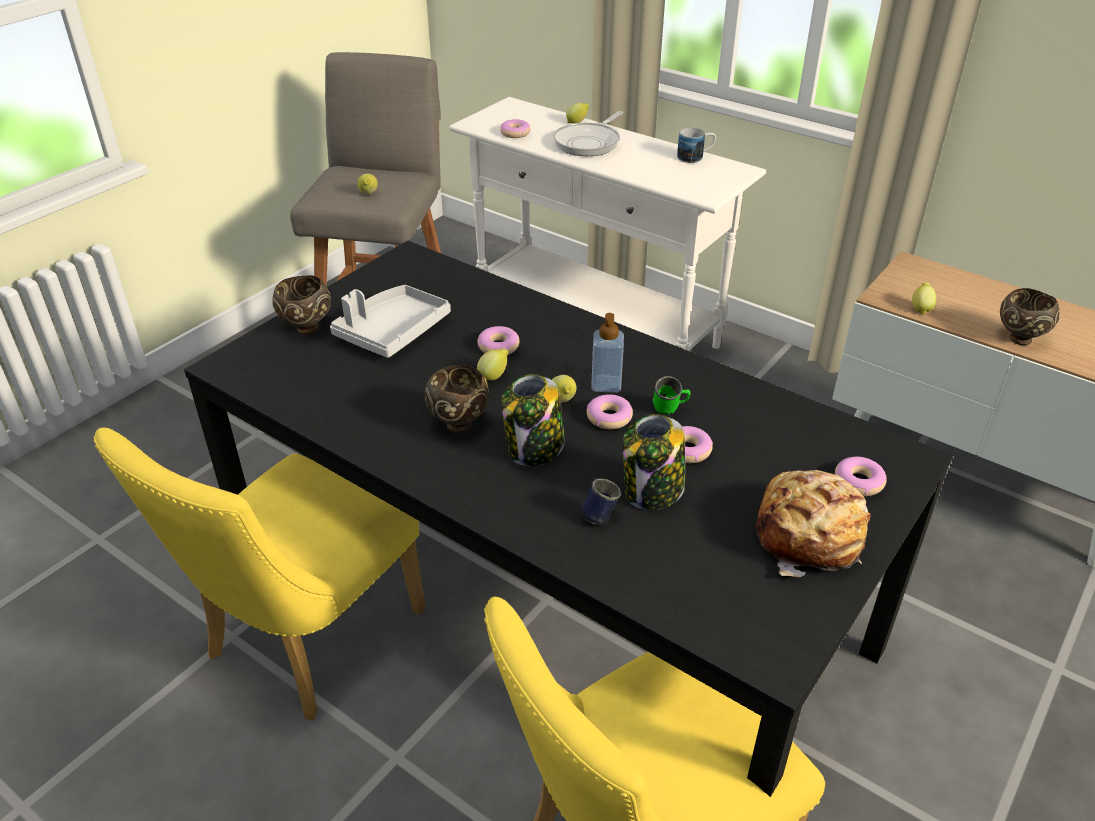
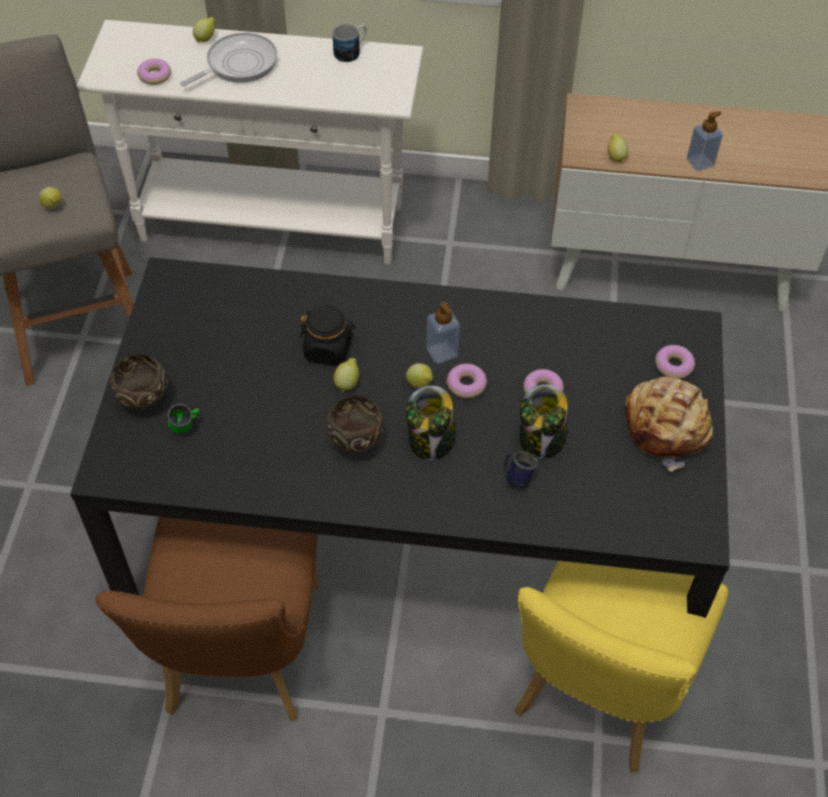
camera: 30 degrees left, 15 degrees up
(304, 643) = (239, 661): yellow chair -> brown chair
(392, 331) = (224, 372): grey tray -> none
(498, 346) = (328, 350): donut -> black jar
(589, 142) = (238, 64): frying pan -> frying pan turned 135 degrees counterclockwise
(670, 411) = (507, 358): green mug -> green mug (186, 427)
(1018, 339) = (700, 162): brown bowl -> soap dispenser

